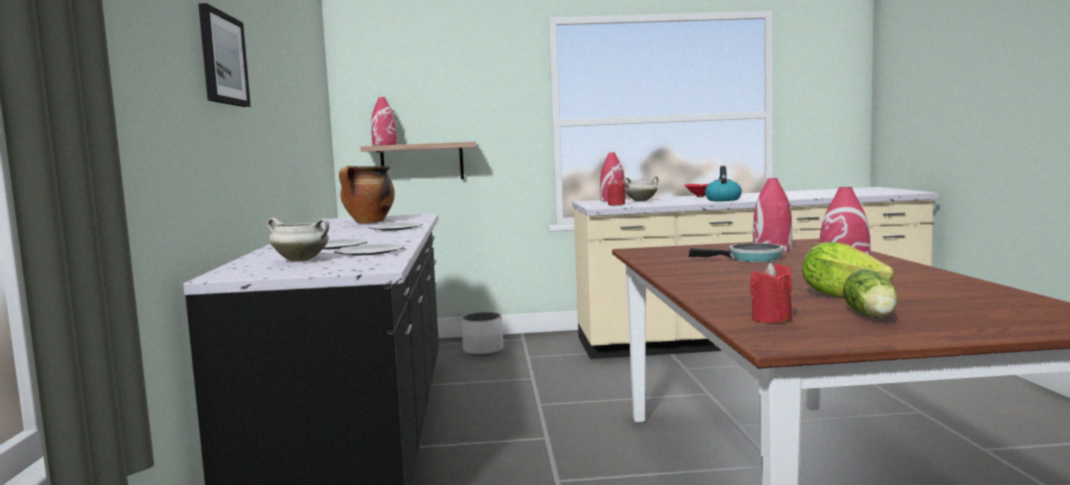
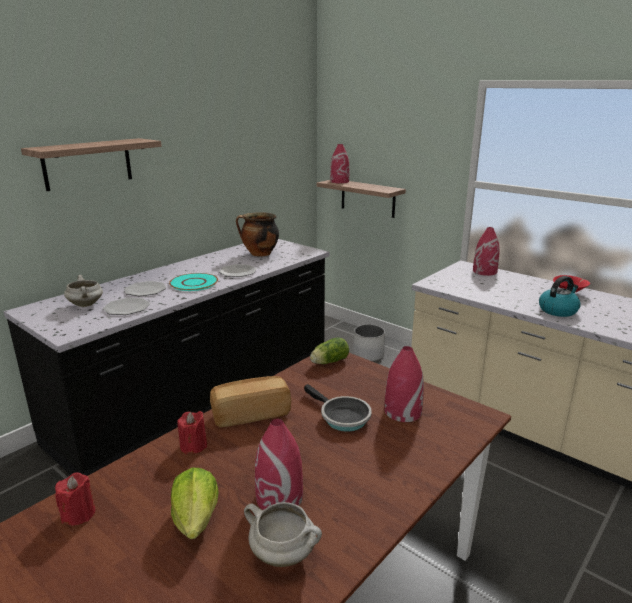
camera: 45 degrees right, 15 degrees up
(222, 59) = (88, 164): picture -> shelf
(376, 237) = (193, 283): none -> turquoise plate
(616, 204) = (456, 283): red candle -> red candle (193, 446)
(641, 201) = (495, 283): white cooking pot -> white cooking pot (284, 554)
(691, 272) = (251, 413): none -> bread
(872, 316) = (109, 564): lettuce -> lettuce (328, 362)

